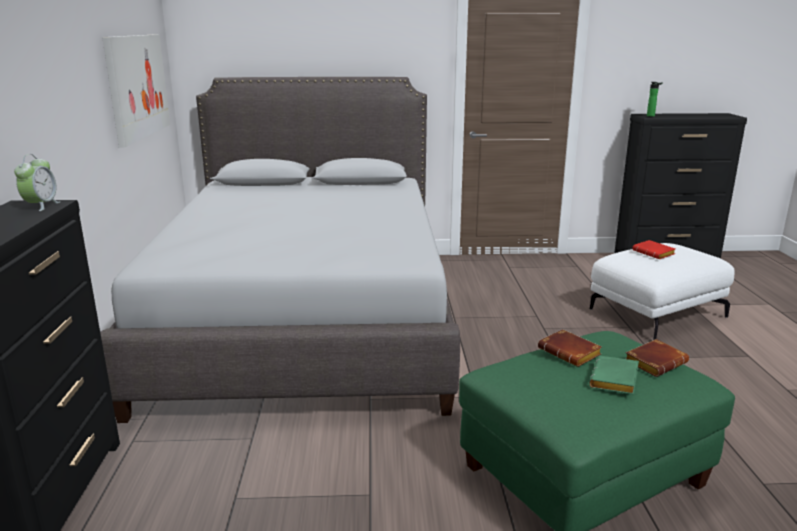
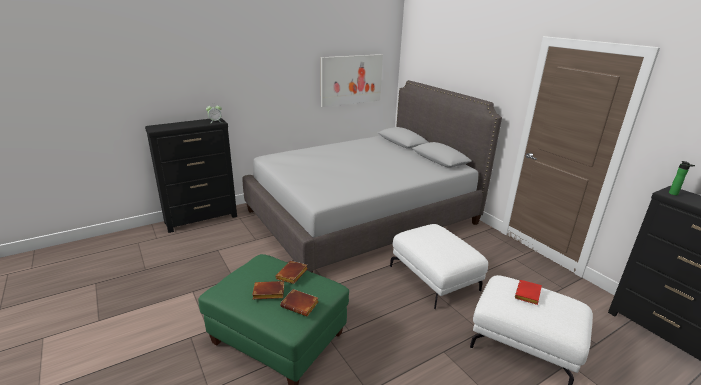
camera: 60 degrees right, 5 degrees up
(513, 318) = (435, 278): none -> white ottoman
(616, 381) = (267, 293): green book -> brown book

